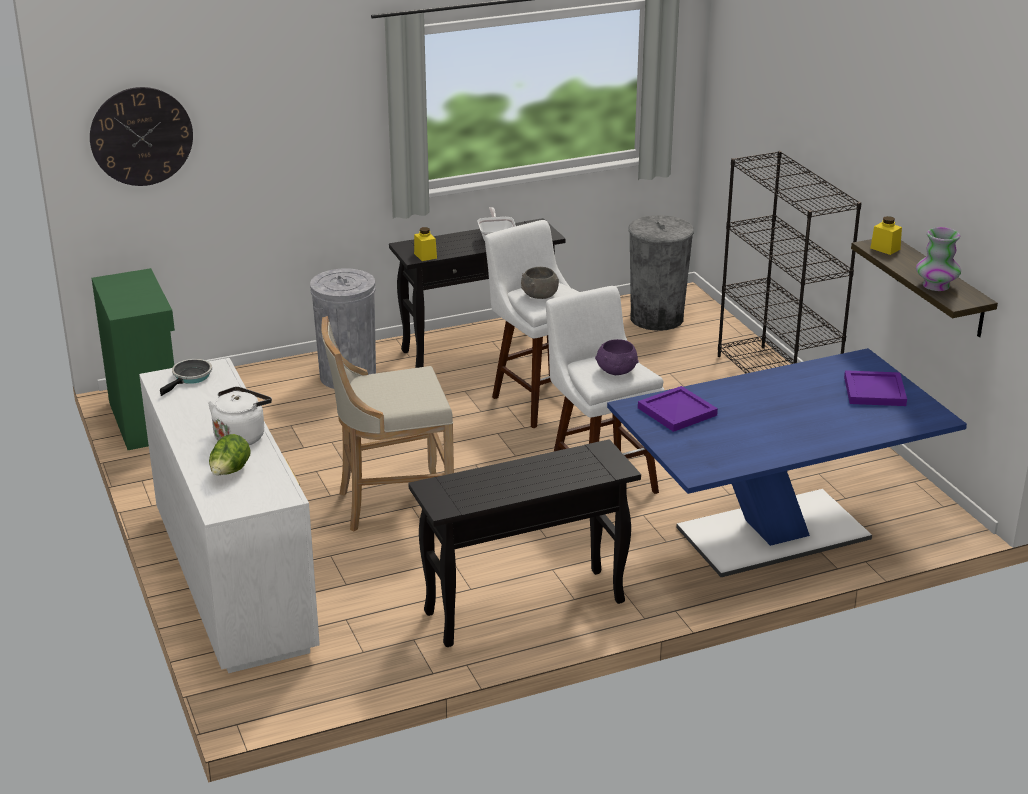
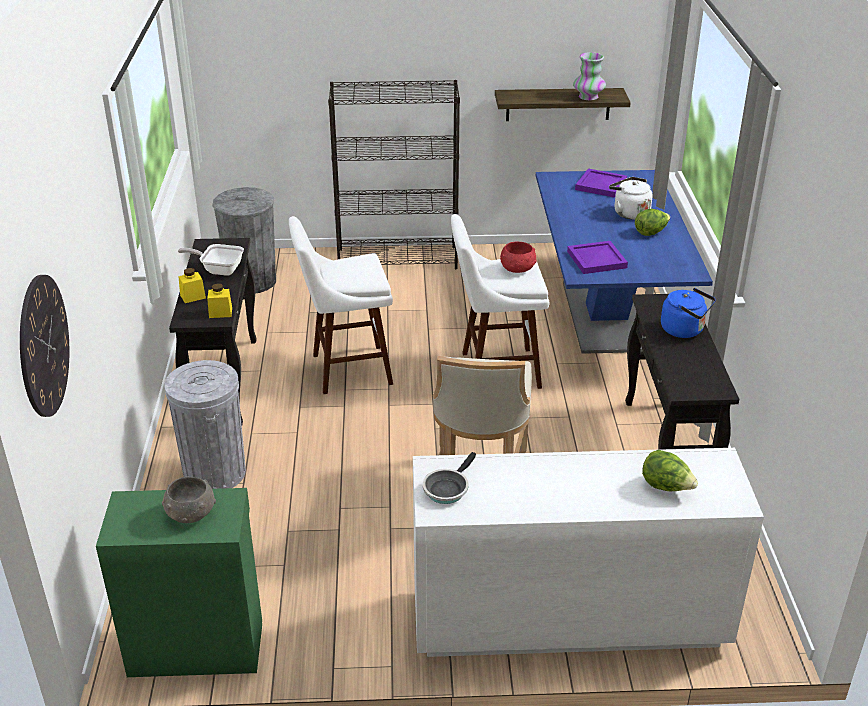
camera: 70 degrees left, 5 degrees up
(190, 377) = (447, 488): frying pan -> frying pan turned 105 degrees counterclockwise
(241, 436) = (594, 470): white kettle -> white kettle (629, 213)
(539, 295) = (353, 273): grey bowl -> grey bowl (190, 514)
(553, 477) = (684, 330): none -> blue kettle
(616, 371) = (518, 269): purple bowl -> red bowl
(776, 437) = (651, 232): none -> lettuce
(885, 248) = (517, 97): yellow jar -> yellow jar (193, 296)

